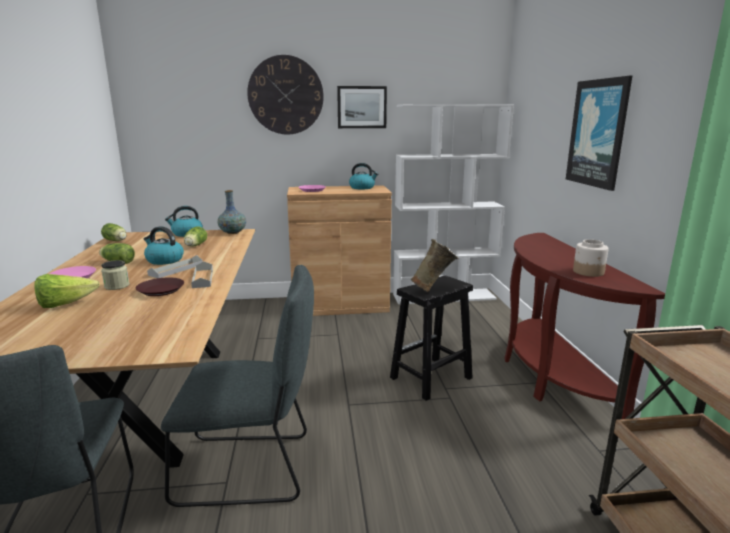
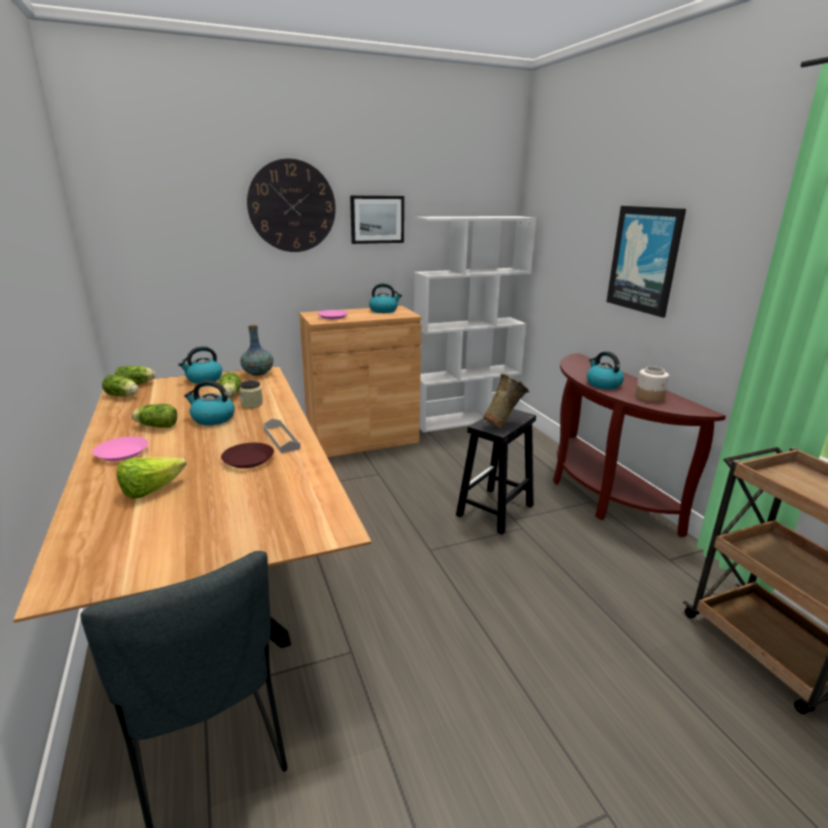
camera: 15 degrees left, 5 degrees up
(117, 286) = (190, 459): jar -> jar (252, 404)
(134, 234) = (137, 384): none -> lettuce
(176, 270) = (239, 430): grey tray -> none
(251, 468) = (368, 633): grey chair -> none
(545, 258) = (603, 384): none -> kettle

